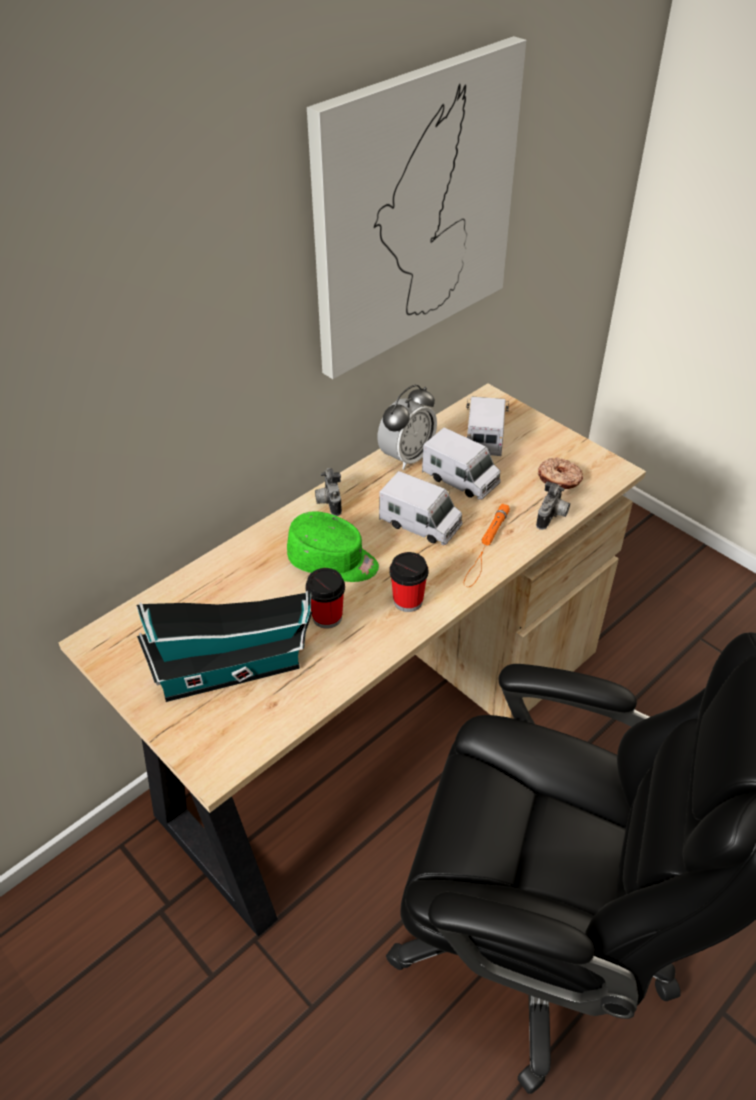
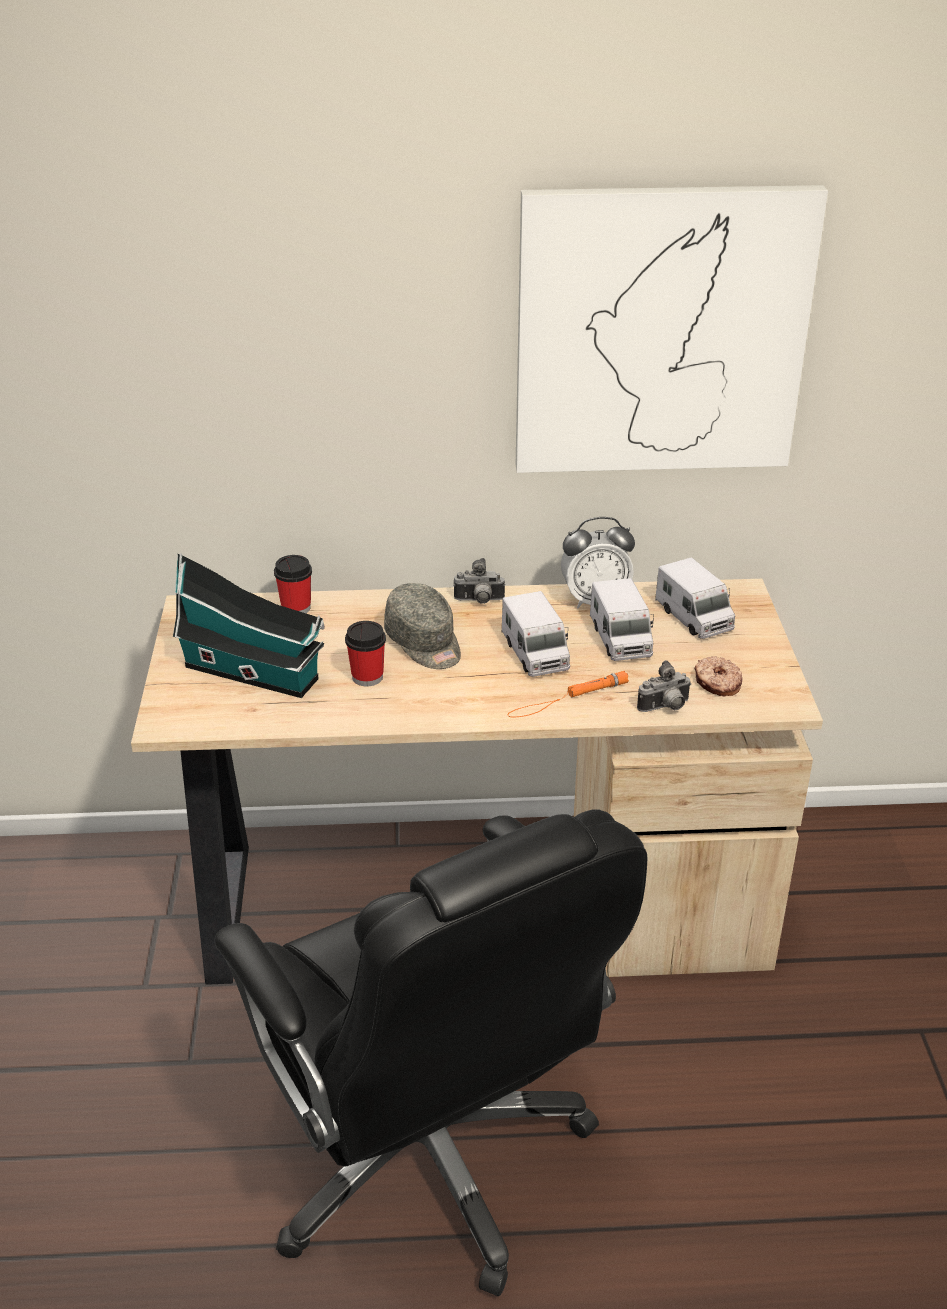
camera: 40 degrees right, 10 degrees down
(328, 502) = (479, 601): camera -> camera turned 120 degrees counterclockwise
(333, 561) = (424, 643): green cap -> grey cap
(408, 601) = (445, 700): cup -> cup (296, 608)
(485, 436) = (694, 617): toy truck -> toy truck turned 105 degrees clockwise

